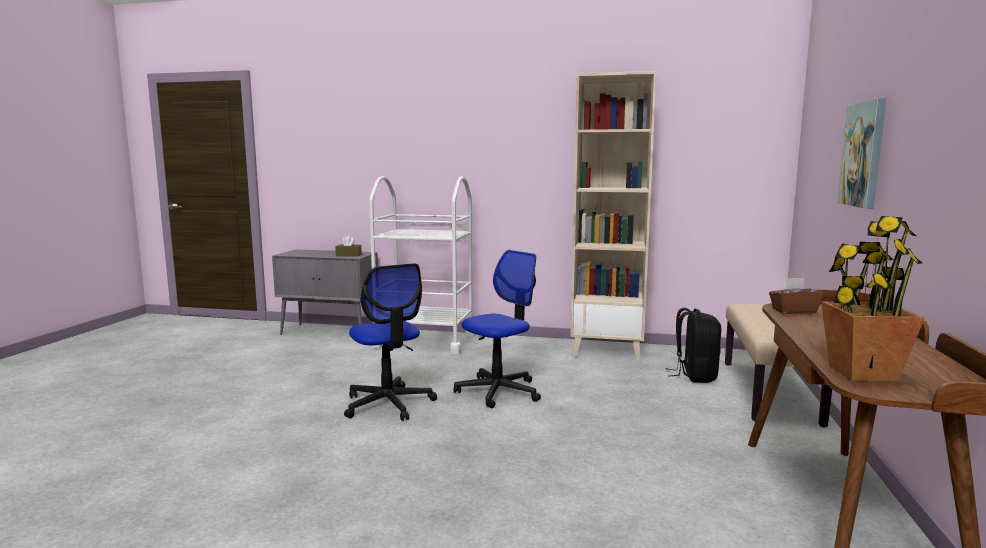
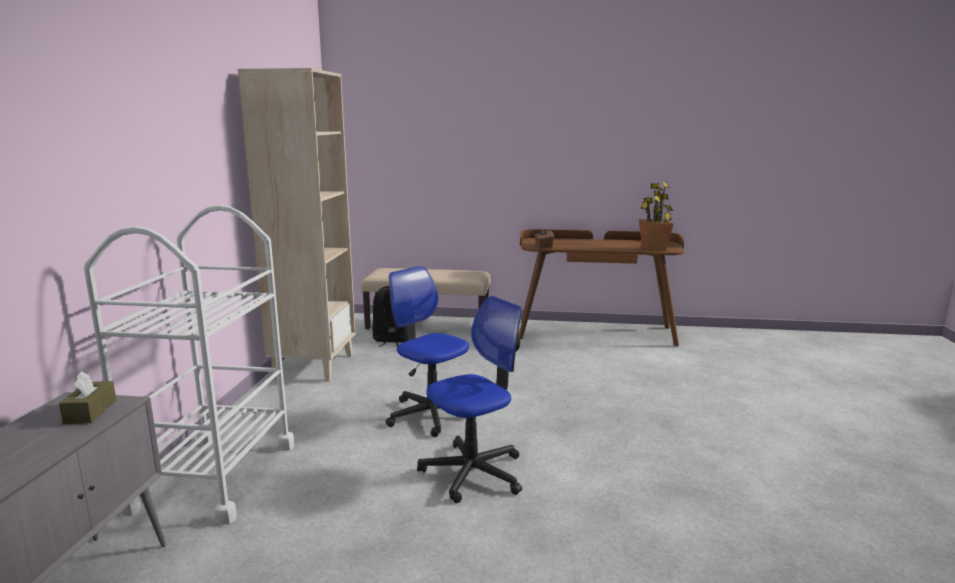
camera: 95 degrees left, 5 degrees up
(863, 154) = (478, 151): picture -> none

